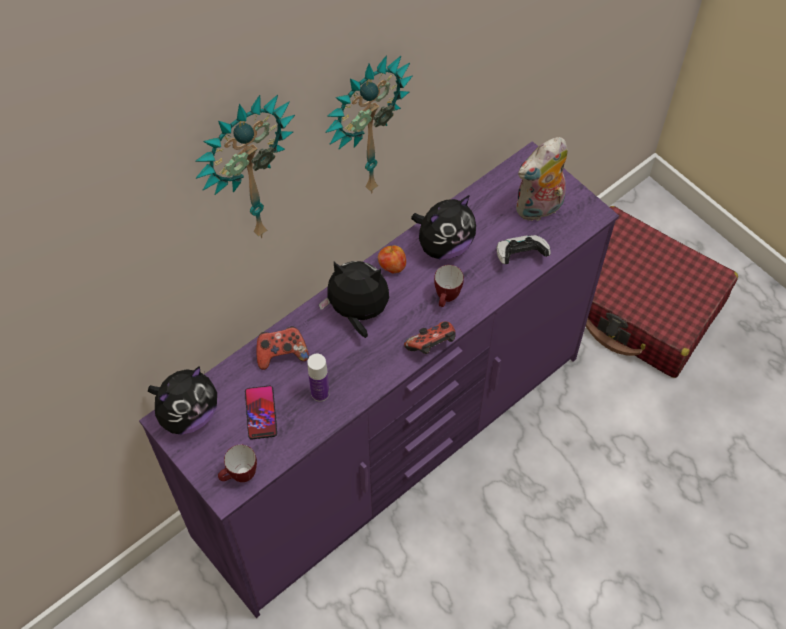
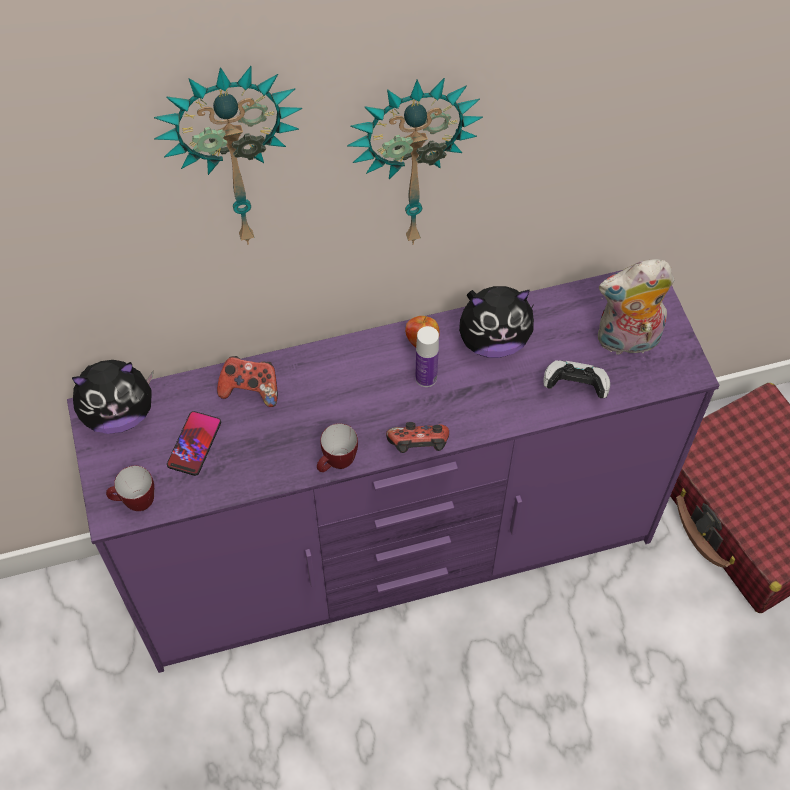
camera: 25 degrees right, 0 degrees up
(320, 393) = (268, 449): bottle -> bottle (426, 378)
(357, 312) = (356, 377): plush toy -> none
(446, 299) = (463, 402): mug -> mug (337, 465)

